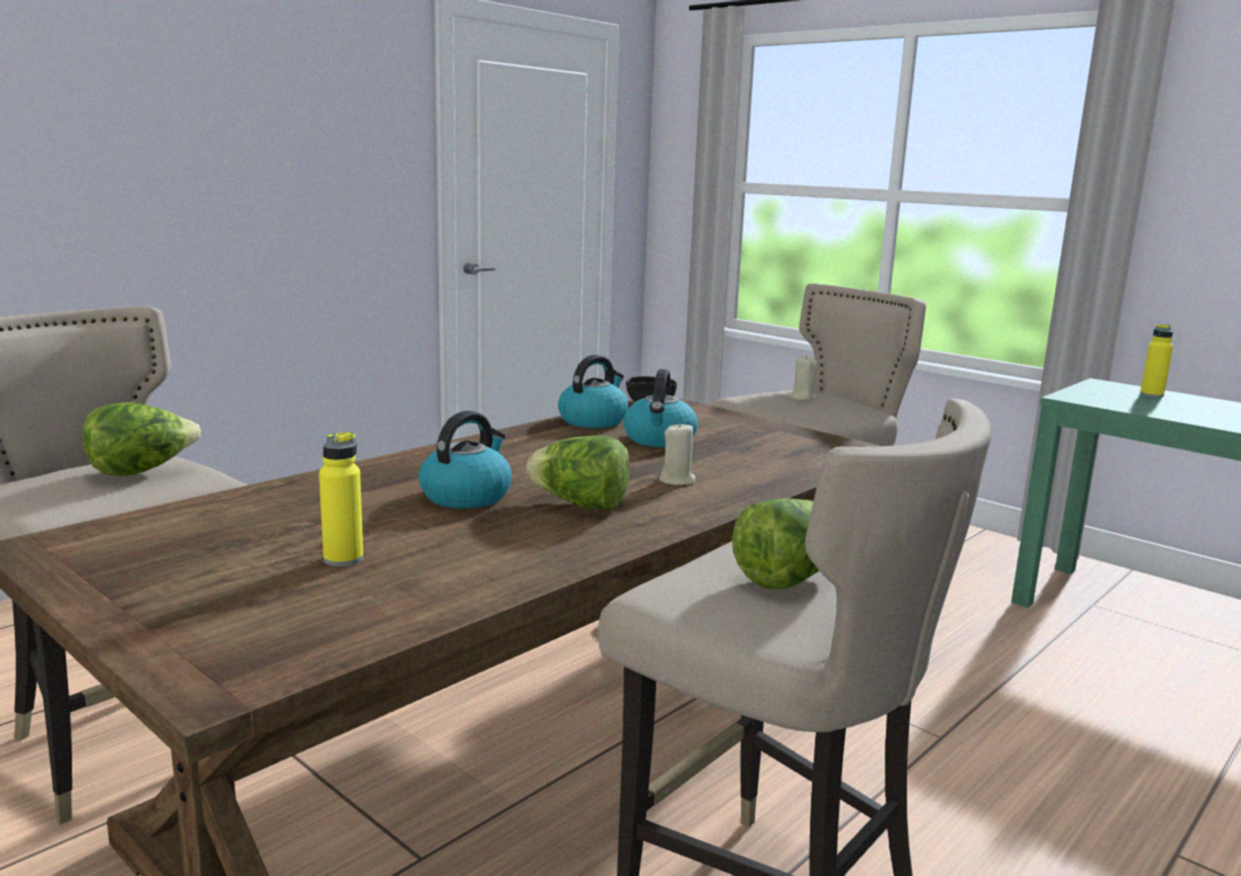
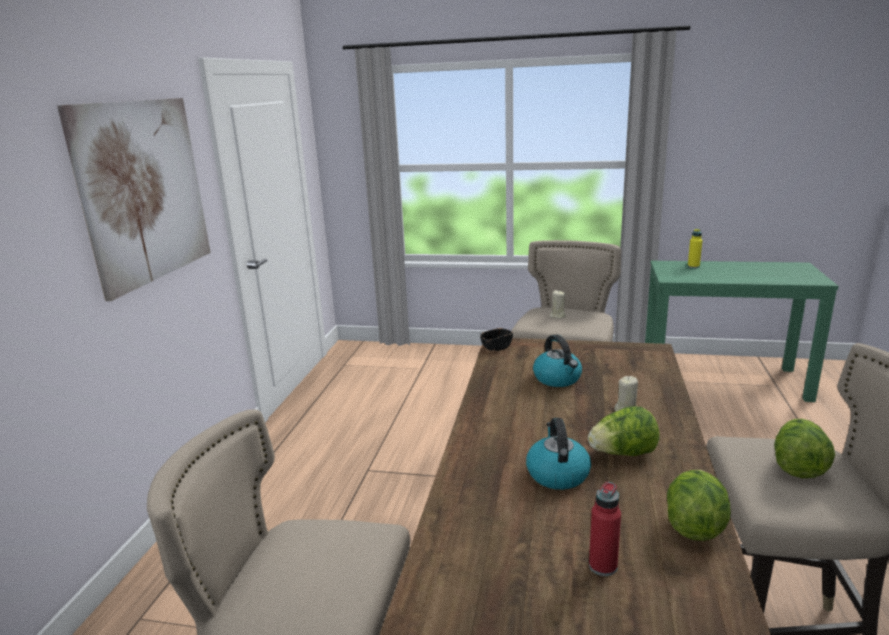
camera: 30 degrees left, 5 degrees up
(142, 471) = (320, 550): lettuce -> lettuce (694, 524)
(302, 129) = (144, 191): none -> picture
(343, 559) = (603, 566): yellow bottle -> red bottle
(593, 420) = (496, 375): kettle -> none

